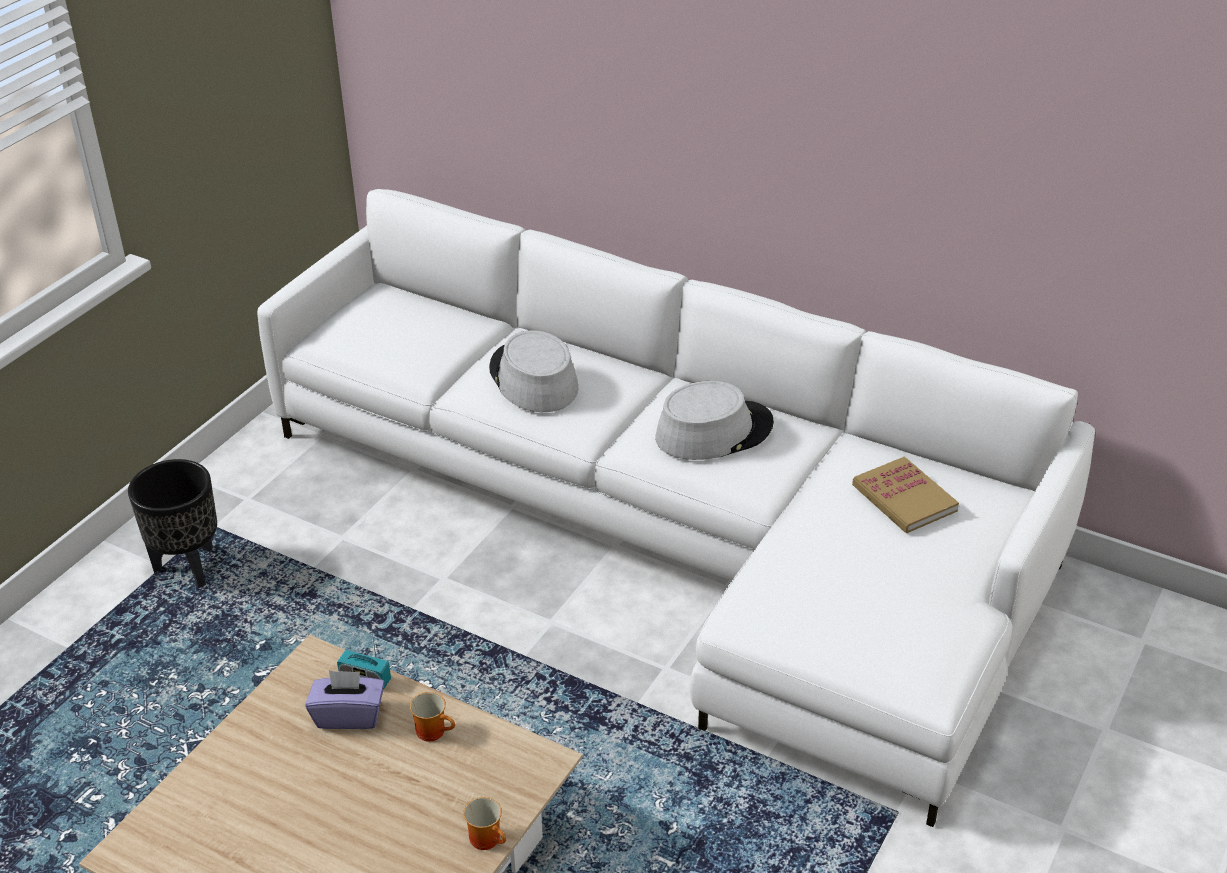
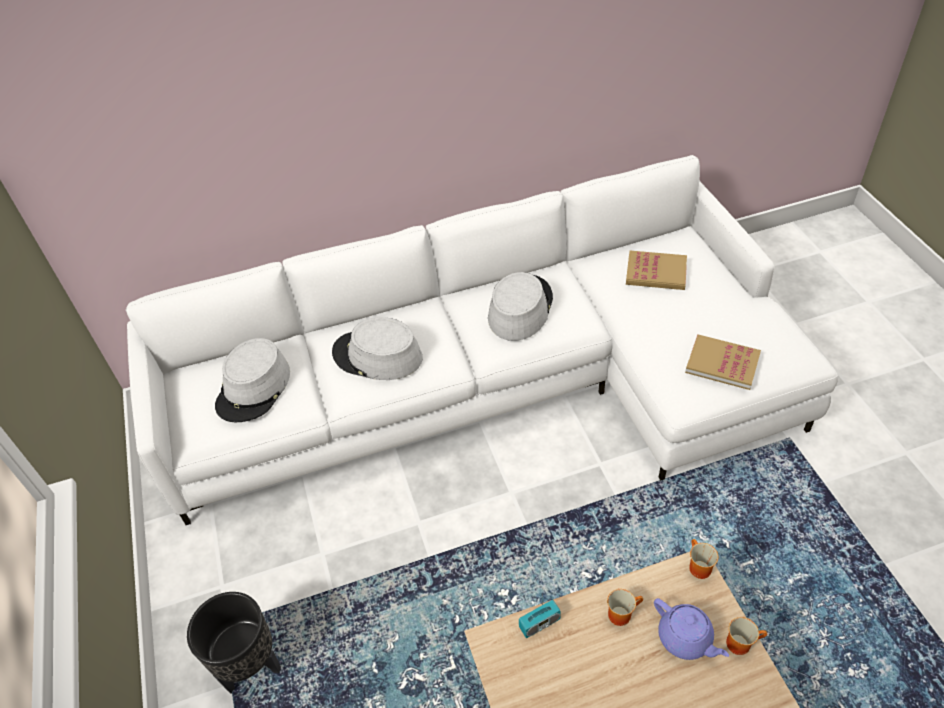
camera: 45 degrees left, 10 degrees up
(349, 715) = (565, 654): purple tissue box -> none
(408, 334) = (254, 388): none -> grey hat
(451, 794) = (685, 638): none -> purple teapot
(549, 760) = (697, 567): none -> mug
(827, 618) = (722, 363): none -> book

